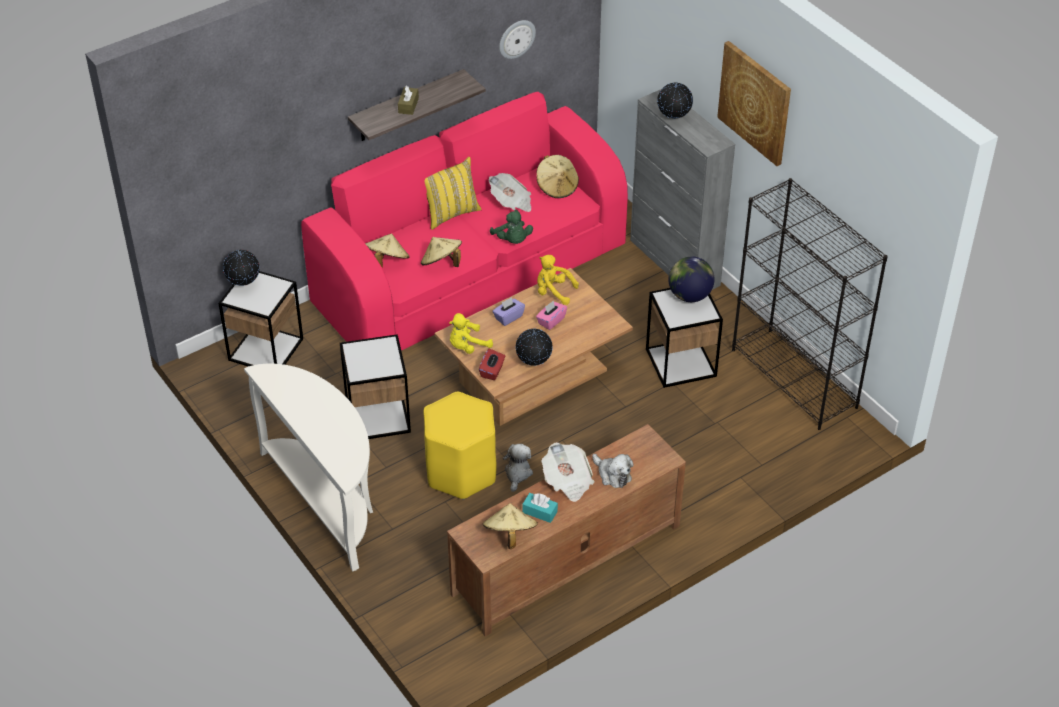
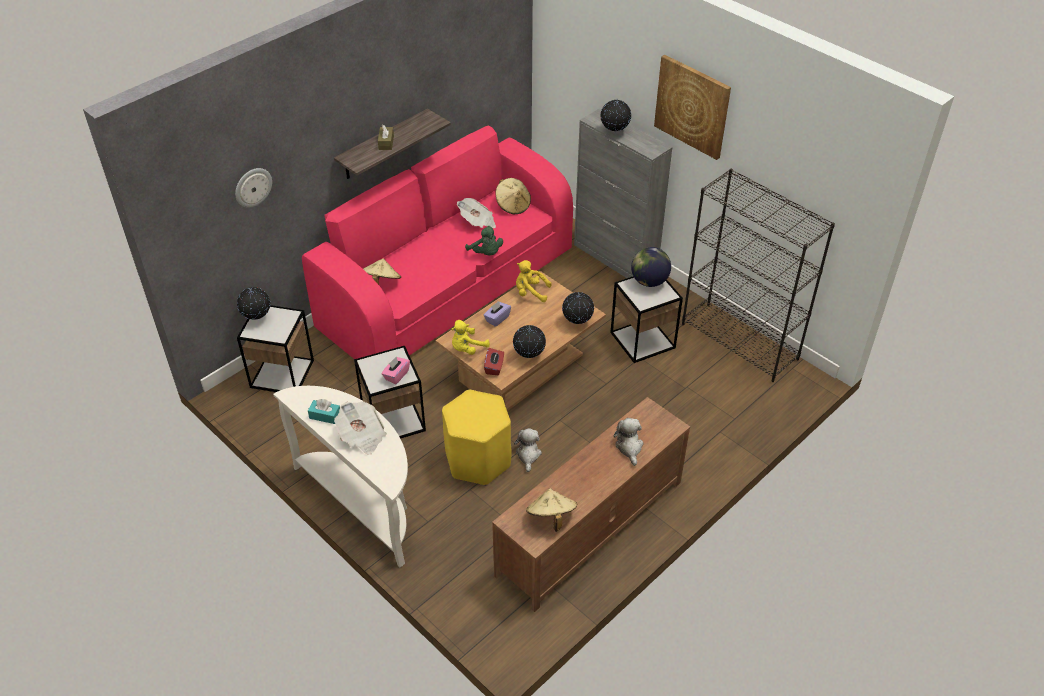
camera: 10 degrees left, 0 degrees up
(441, 263) = (429, 279): beige hat -> none
(451, 213) = (428, 237): yellow pillow -> none
(516, 38) = (468, 79): wall clock -> wall clock (252, 187)
(540, 512) = (573, 491): turquoise tissue box -> turquoise tissue box (325, 416)
(551, 321) = (534, 317): pink tissue box -> pink tissue box (396, 375)
(567, 481) = (591, 459): newspaper -> newspaper (362, 436)
(597, 333) = (577, 322): none -> globe
(612, 475) = (629, 447): plush toy -> plush toy turned 135 degrees counterclockwise

